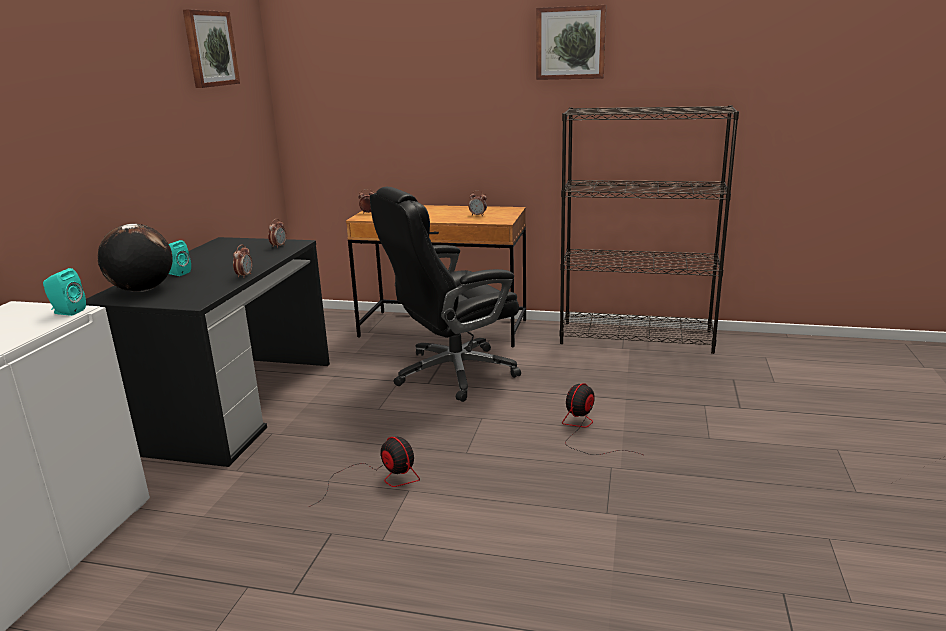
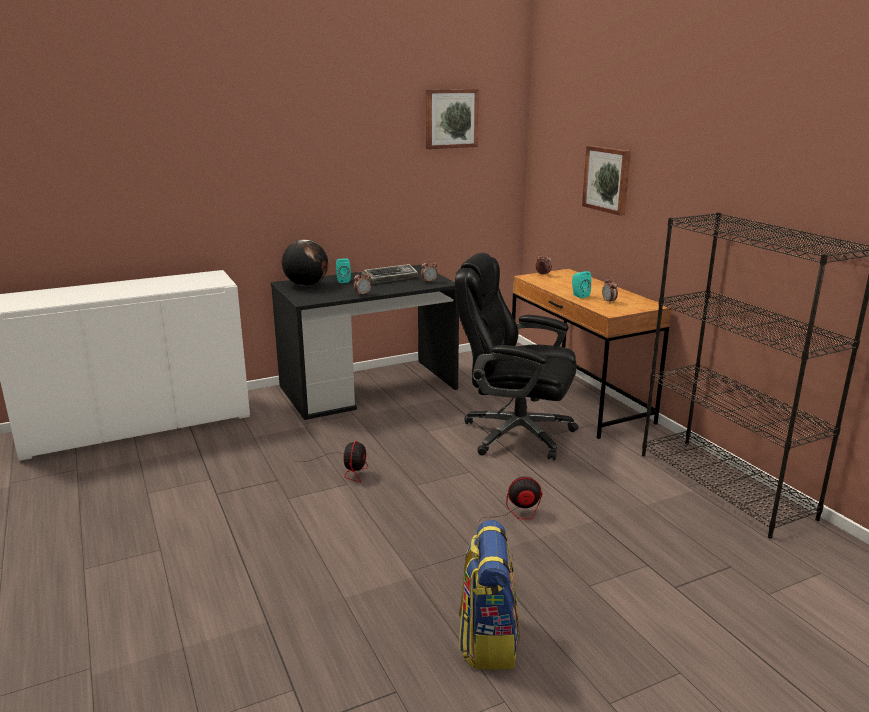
camera: 50 degrees right, 0 degrees up
(67, 312) = (220, 283): turquoise speaker -> turquoise speaker (579, 295)
(226, 255) = (390, 278): none -> keyboard
(570, 43) = (731, 143): picture -> picture (607, 179)
(744, 513) = (487, 640): none -> backpack

